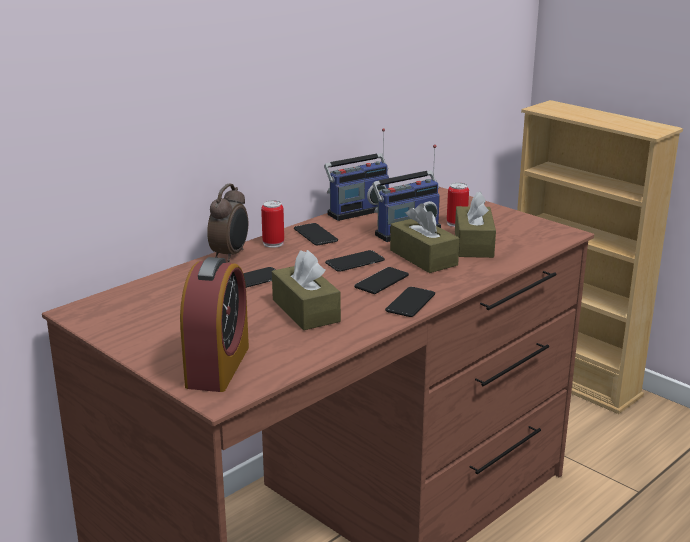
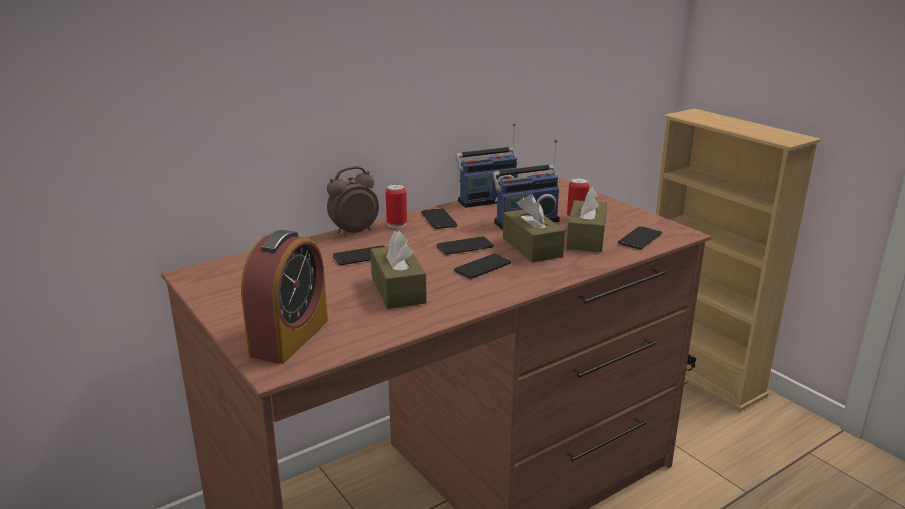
camera: 10 degrees right, 0 degrees up
(231, 255) = (353, 232): alarm clock -> alarm clock turned 150 degrees counterclockwise
(410, 303) = (502, 290): phone -> phone (640, 239)

